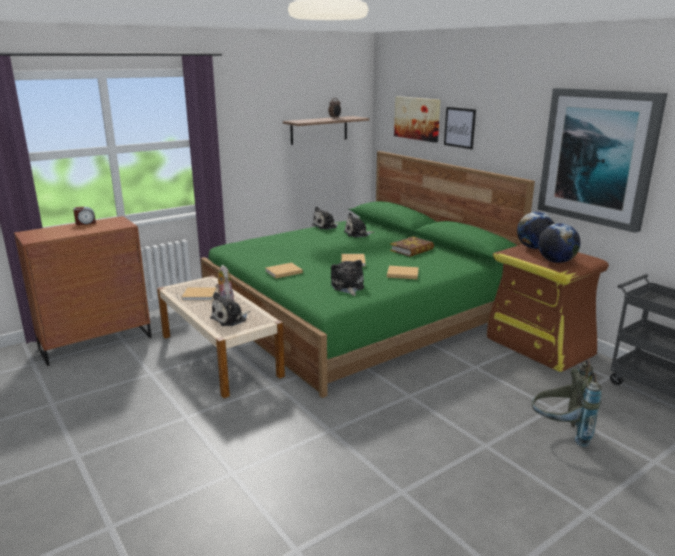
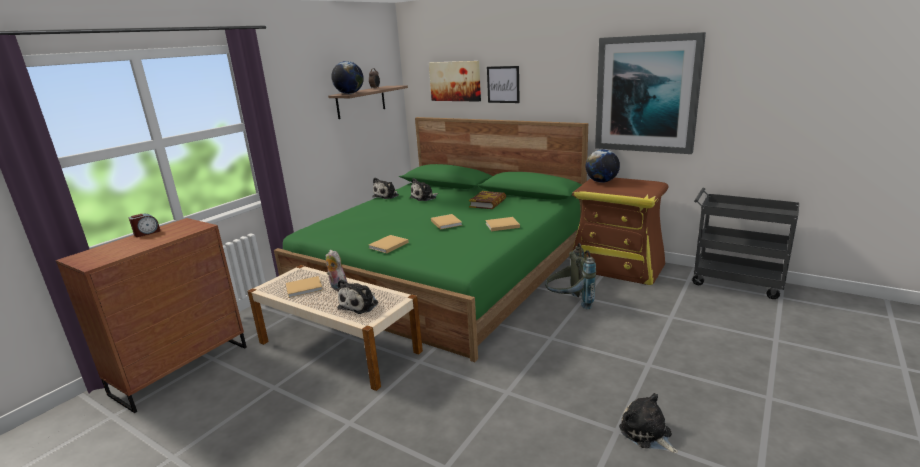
camera: 20 degrees left, 0 degrees up
(347, 286) = (464, 247): plush toy -> plush toy (647, 433)
(556, 261) = (631, 189): globe -> globe (349, 93)
(560, 432) = (693, 336): grey backpack -> grey backpack (569, 303)

